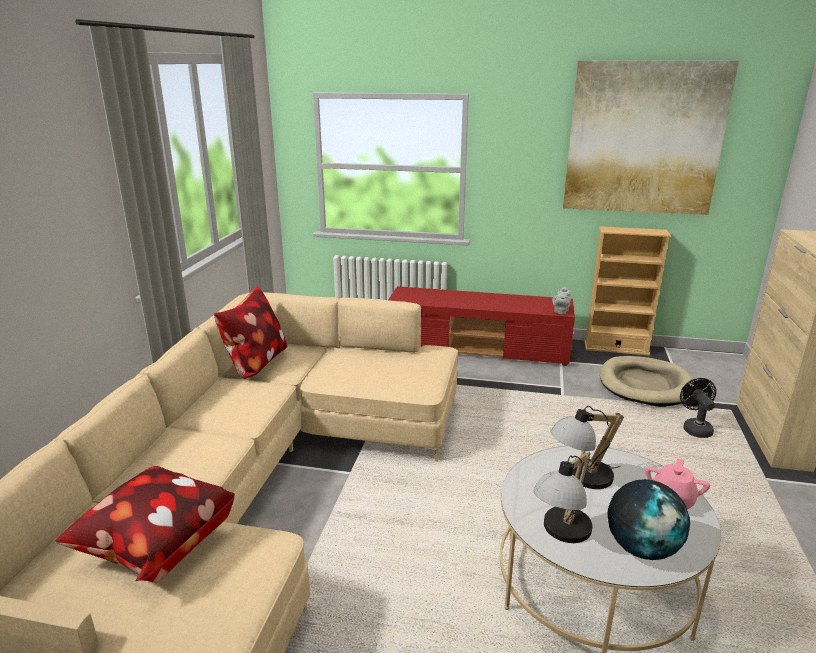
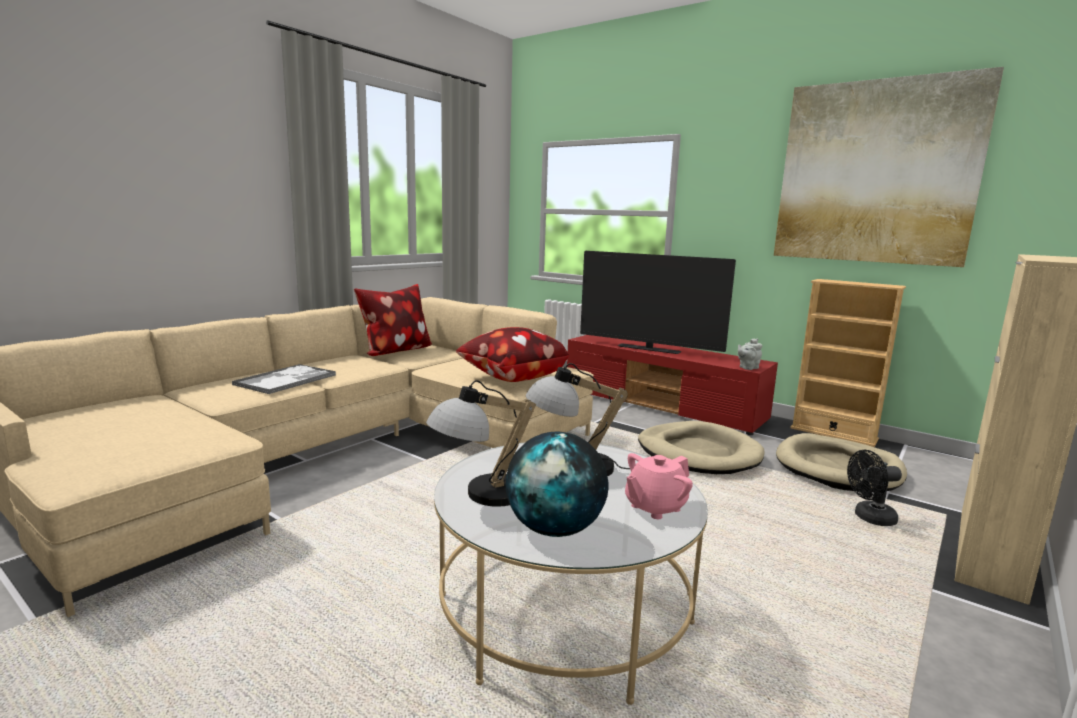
camera: 25 degrees right, 10 degrees down
(155, 547) = (150, 420): pillow -> pillow (511, 378)
(207, 440) = (286, 380): none -> tray
(466, 302) = (648, 349): none -> television
(548, 396) = (698, 453): none -> beige dog bed
(695, 428) = (869, 518): black fan -> black fan turned 120 degrees counterclockwise

